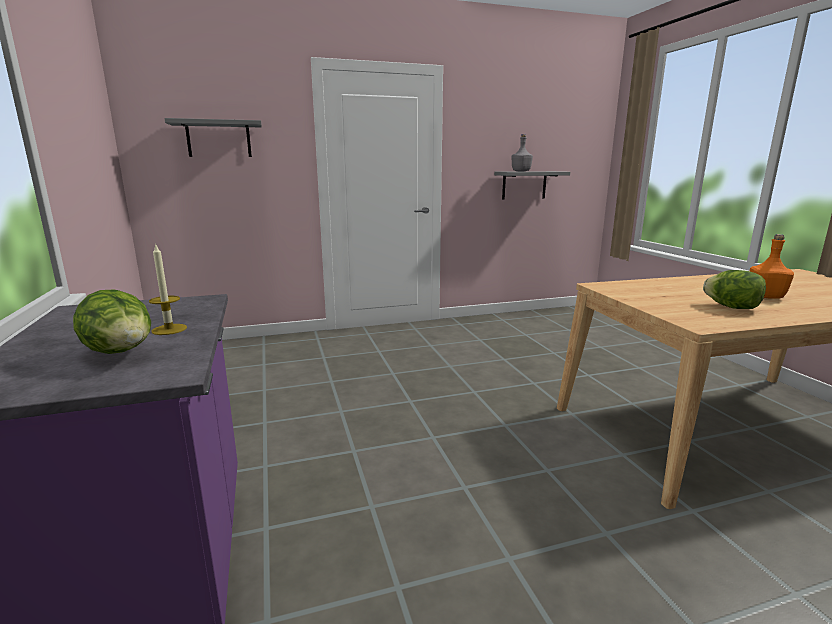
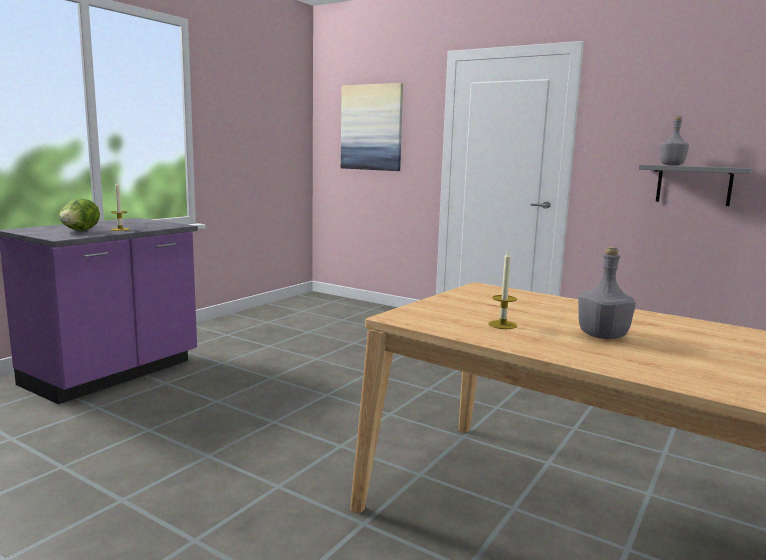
camera: 50 degrees right, 5 degrees down
(219, 139) = (371, 127): grey shelf -> picture
(731, 307) = (502, 325): lettuce -> candle
(764, 296) = (601, 335): orange bottle -> grey bottle

